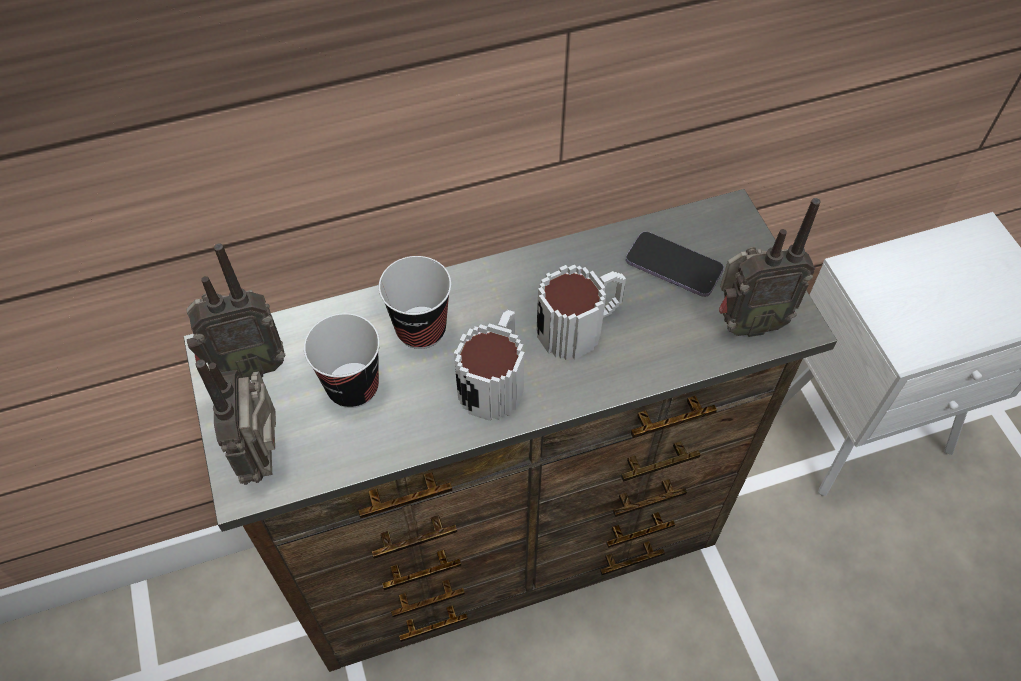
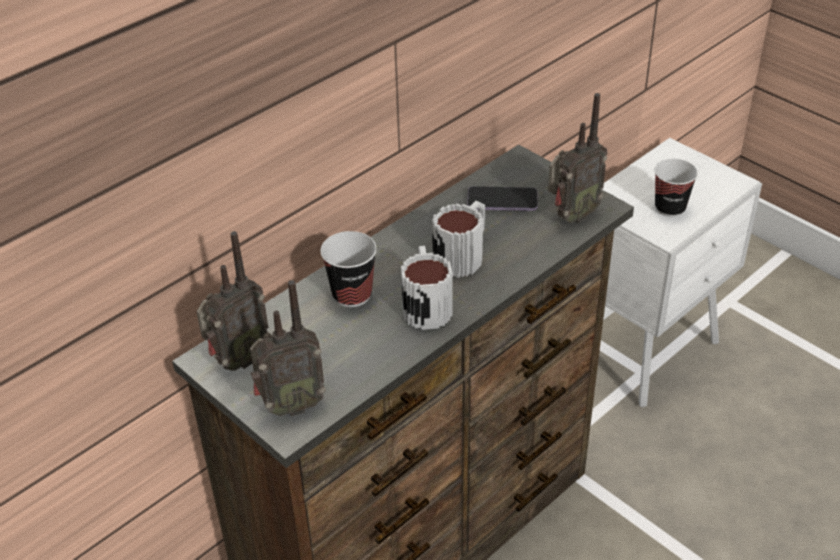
camera: 25 degrees left, 15 degrees down
(265, 454) = (290, 405): radio -> radio turned 75 degrees counterclockwise
(353, 387) = (326, 344): cup -> cup (670, 208)

